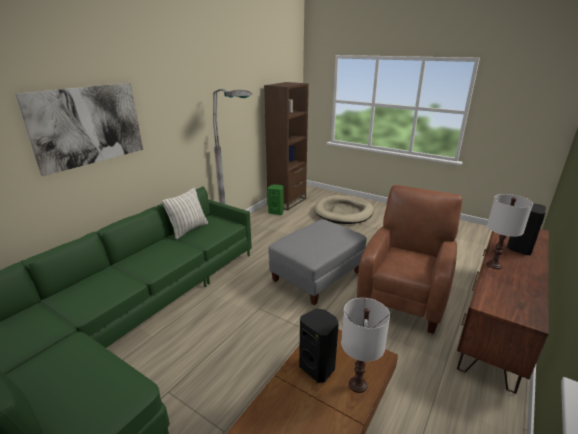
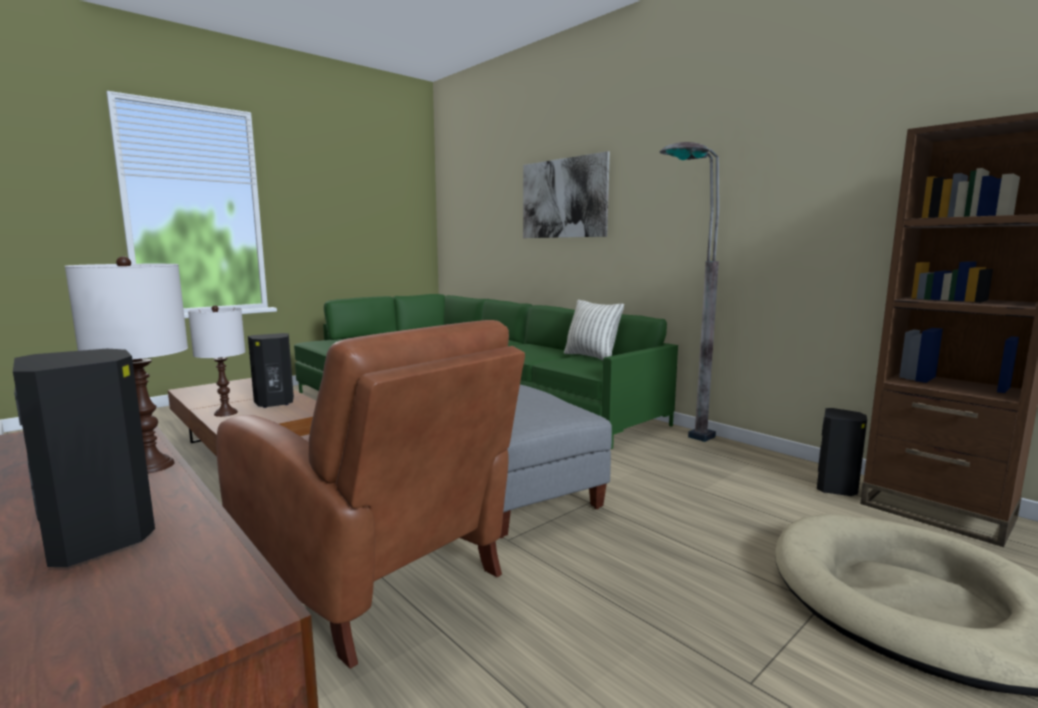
camera: 105 degrees right, 15 degrees down
(276, 212) = (837, 488): green speaker -> black speaker

